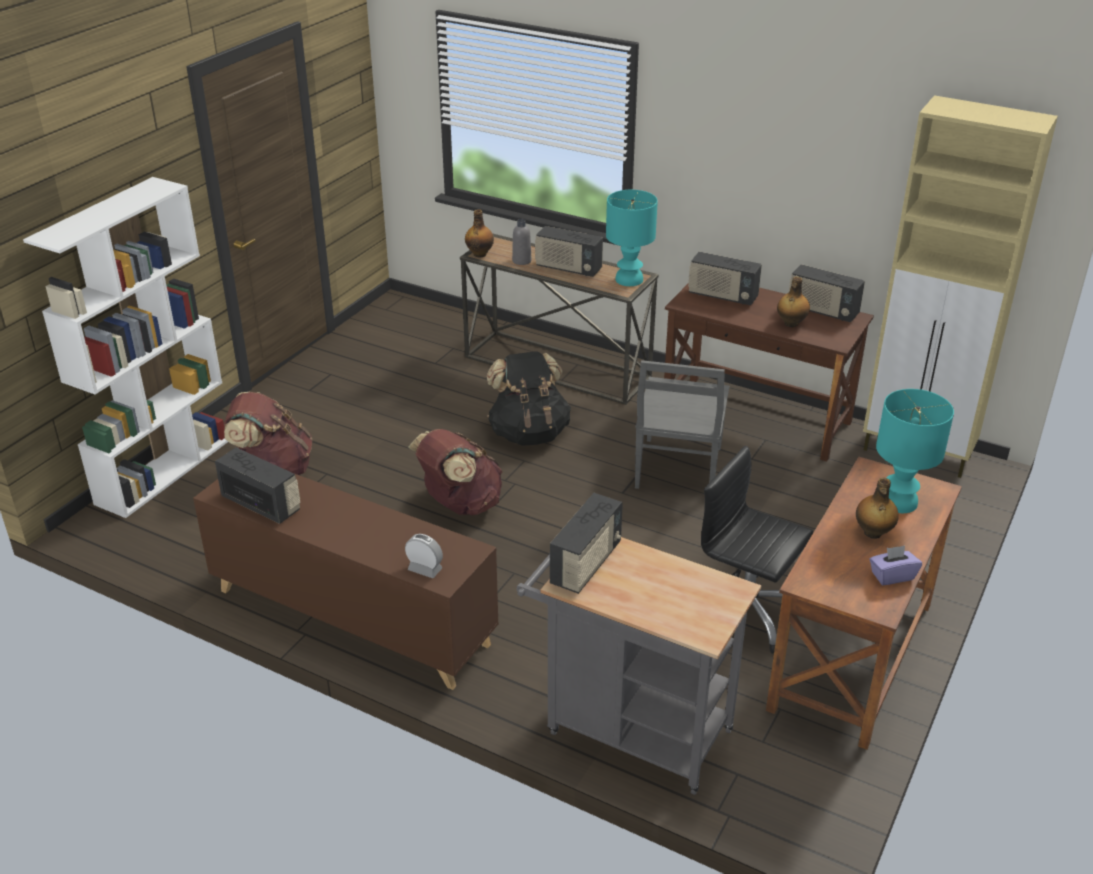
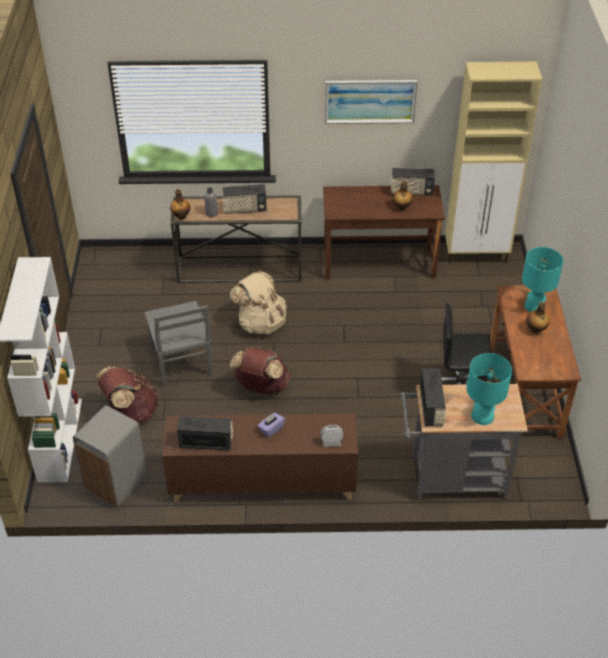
camera: 30 degrees left, 10 degrees up
(175, 542) = (115, 483): none -> grey trash can
(529, 433) = (261, 323): black backpack -> beige backpack
(628, 280) = (287, 206): turquoise table lamp -> turquoise table lamp (482, 416)
(678, 469) = (362, 314): grey chair -> grey chair (181, 362)
(722, 296) = (350, 200): radio -> none
(780, 141) = (370, 101): none -> picture
(892, 576) = (560, 351): purple tissue box -> purple tissue box (271, 429)

